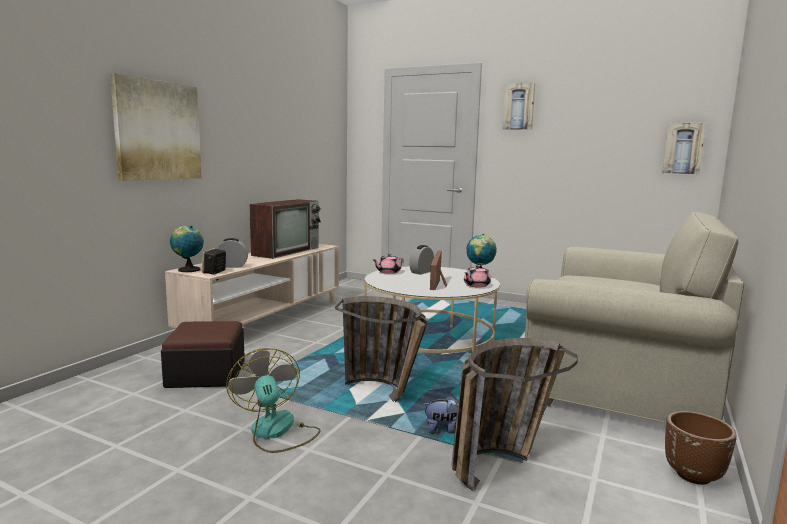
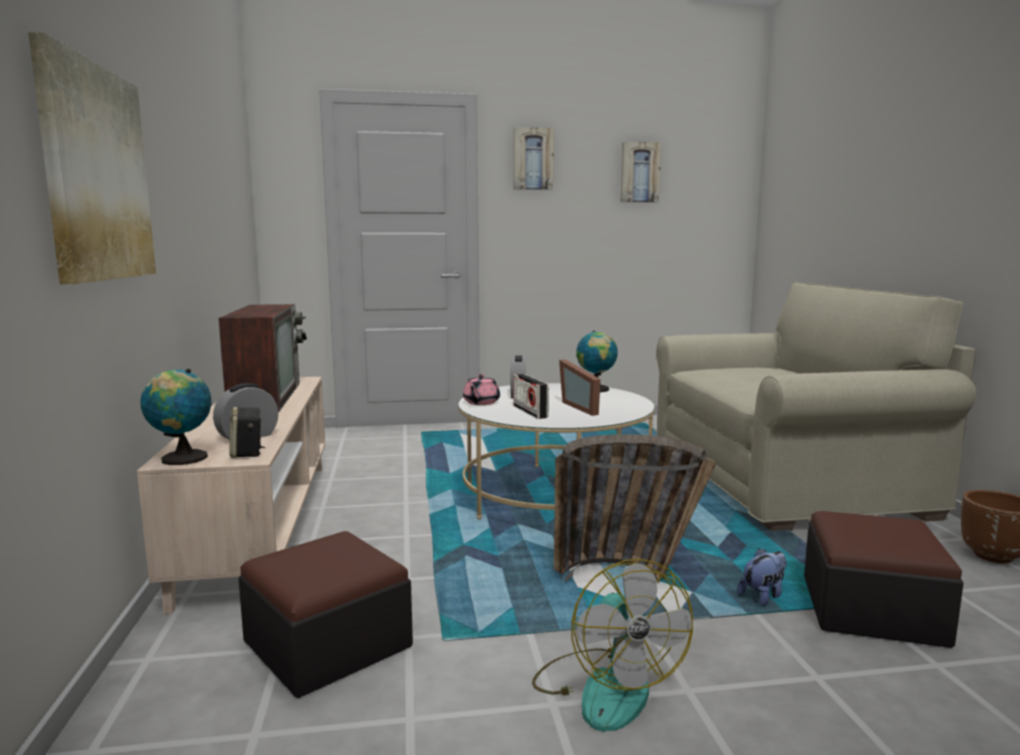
camera: 35 degrees left, 0 degrees up
(276, 432) = (605, 687): fan -> fan turned 135 degrees counterclockwise
(401, 281) = (530, 411): none -> radio
(476, 285) = (622, 400): pink teapot -> none
(502, 462) = (872, 609): basket -> ottoman
(683, 148) = (718, 214): picture -> picture (639, 172)

